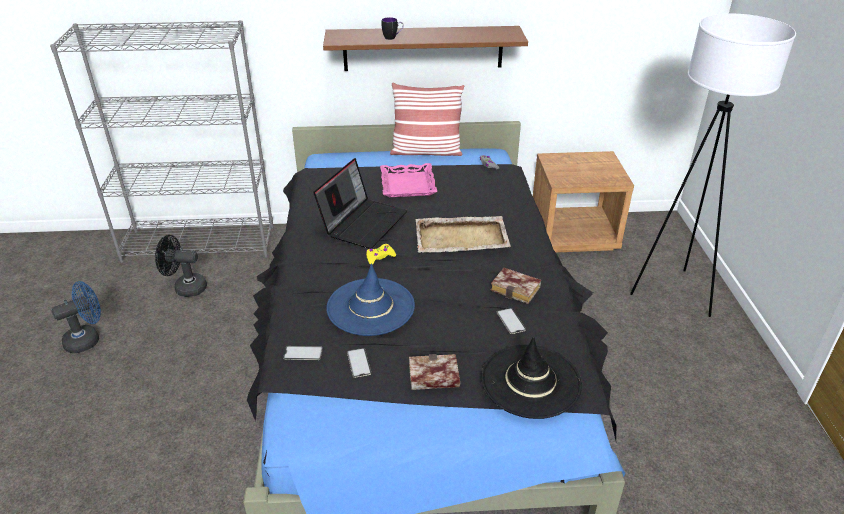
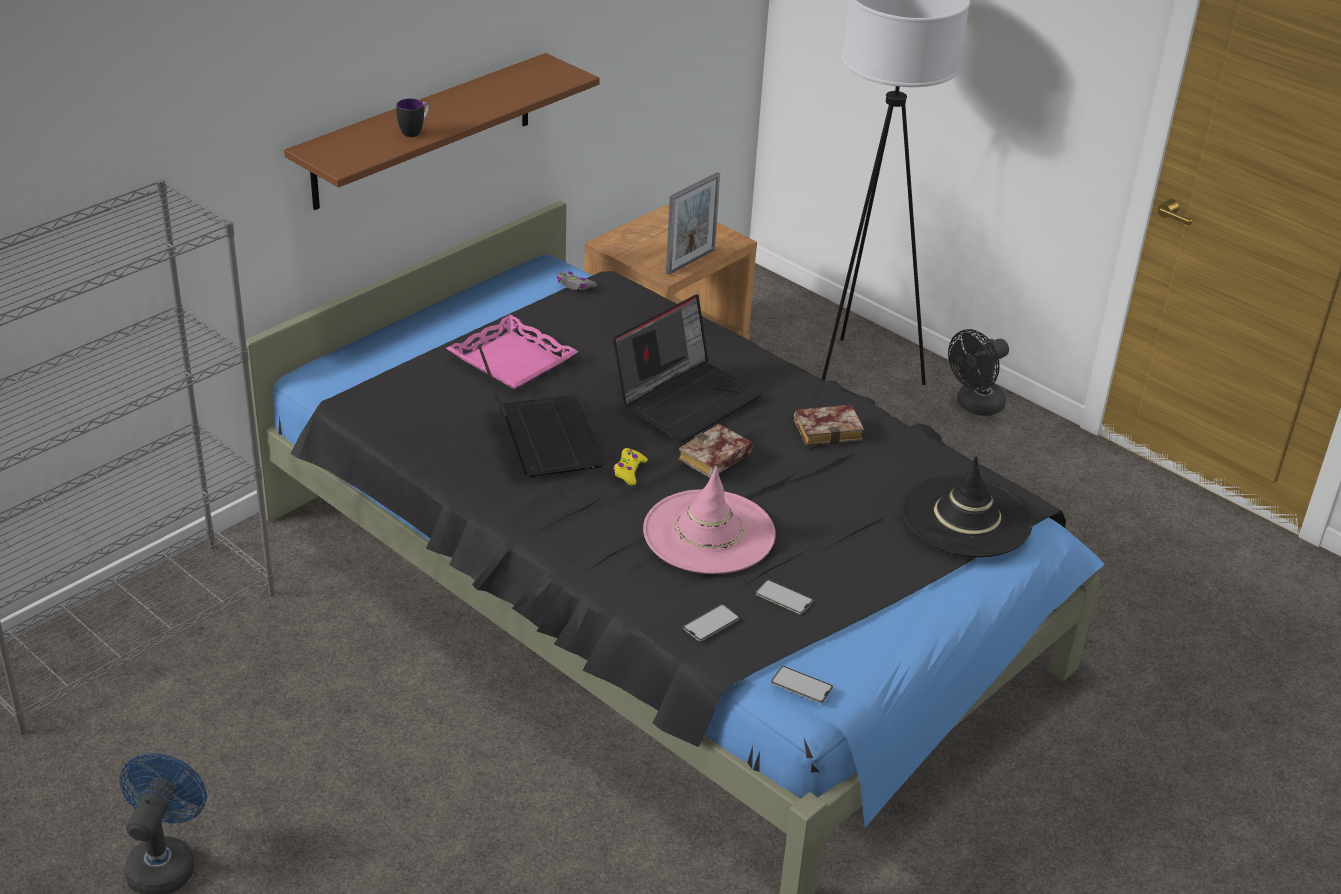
camera: 45 degrees left, 0 degrees up
(185, 288) = (209, 705): black fan -> black fan (974, 406)
(370, 307) = (708, 533): blue hat -> pink hat
(426, 151) = (455, 300): pillow -> none
(431, 377) = (873, 568): book -> book (714, 459)
(462, 237) = (687, 398): beige tray -> laptop
(510, 321) = (870, 468): phone -> phone (801, 685)
(581, 181) = (690, 261): none -> picture frame

